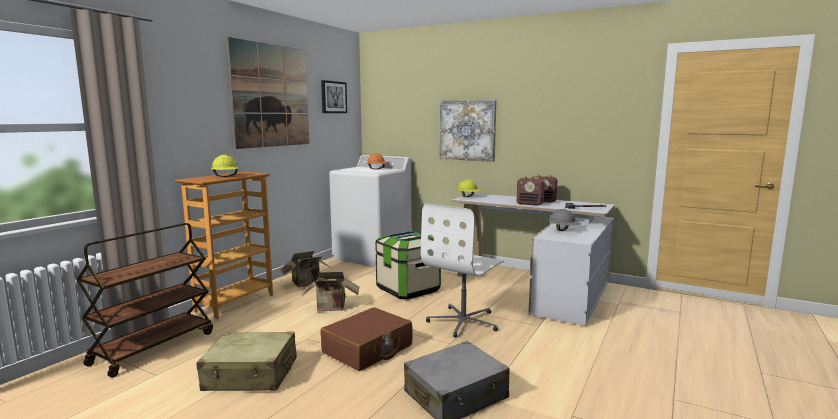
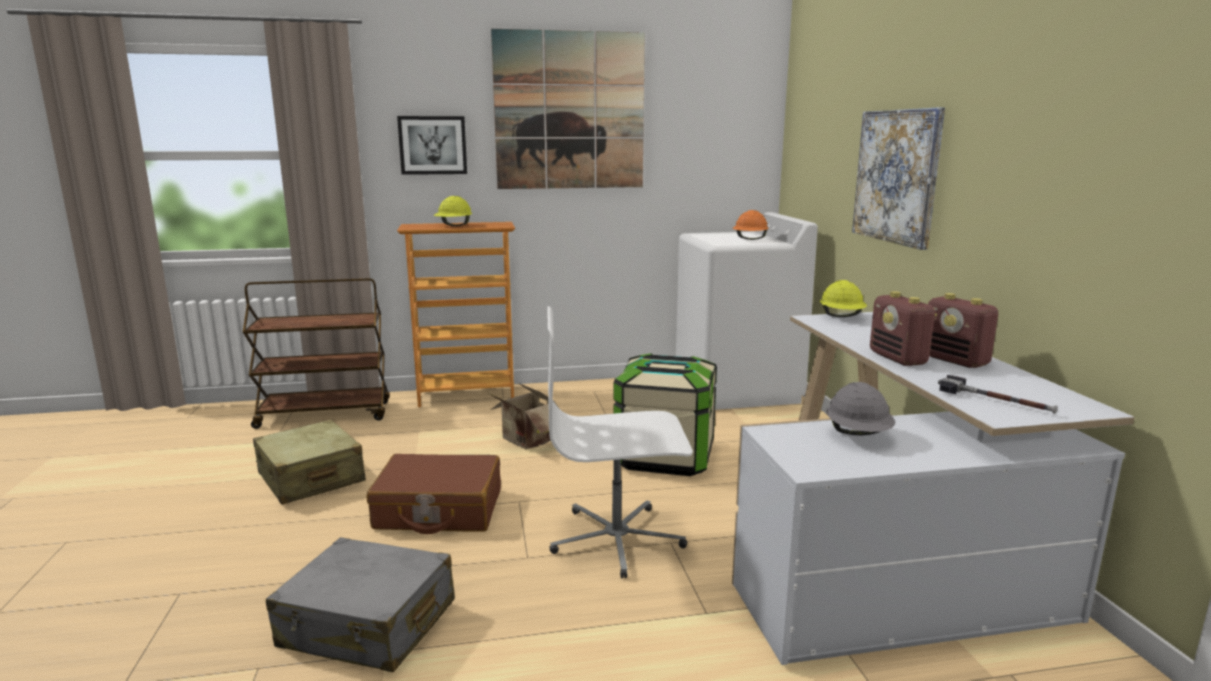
camera: 50 degrees right, 5 degrees up
(307, 283) = (575, 400): cardboard box -> none
(333, 97) = (709, 109): picture -> picture (433, 145)

